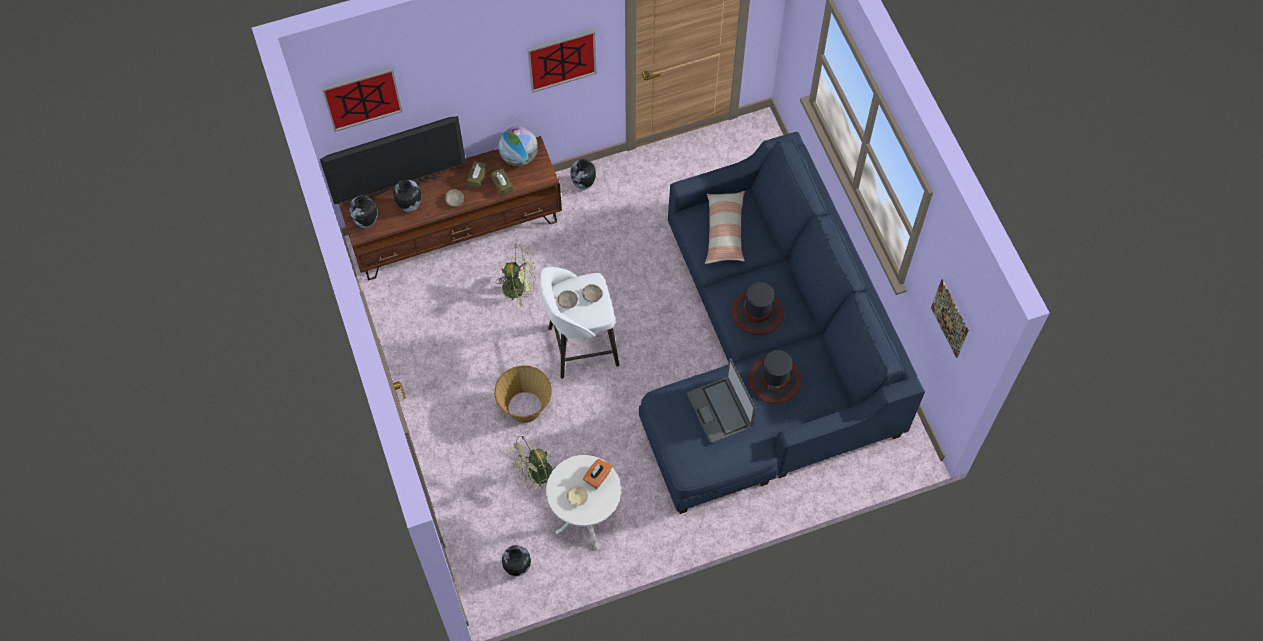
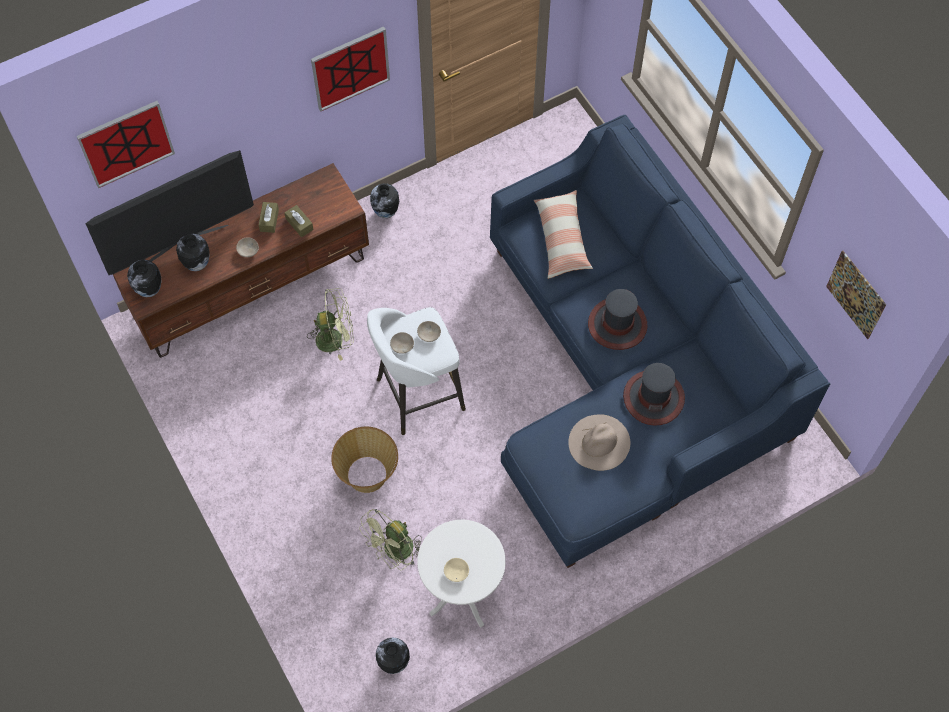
camera: 10 degrees left, 0 degrees up
(519, 157) = (313, 190): globe -> none
(597, 477) = (474, 543): orange tissue box -> none
(720, 410) = (599, 442): laptop -> beige hat

